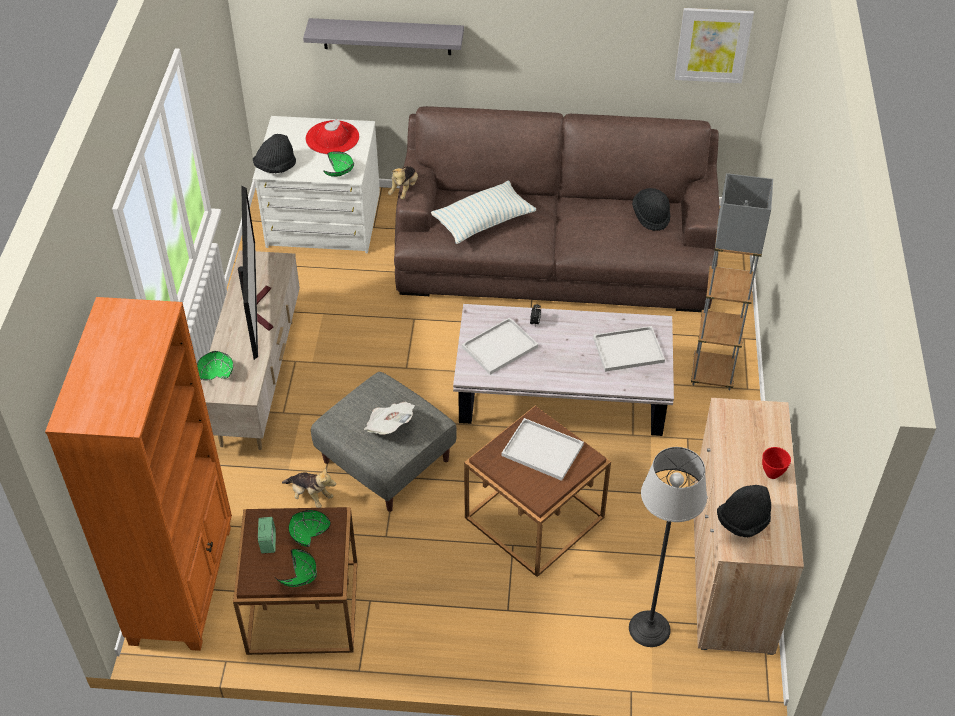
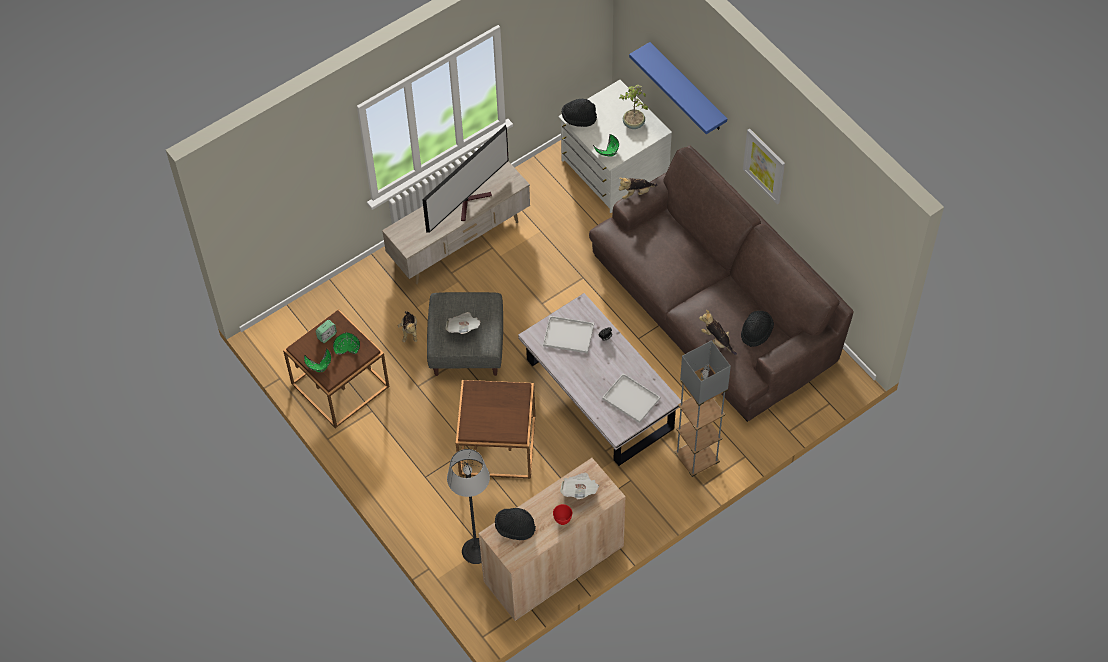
camera: 50 degrees right, 10 degrees up
(183, 583) = (304, 322): orange bookcase -> none
(216, 373) = (409, 223): green bowl -> none
(332, 138) = (633, 124): red hat -> potted plant
(387, 36) = (687, 88): grey shelf -> blue shelf
(483, 221) = (658, 251): pillow -> none
(544, 450) = (503, 409): white tray -> none
(630, 246) = (717, 340): none -> plush toy
(713, 45) = (858, 254): picture -> picture (764, 165)
(745, 434) = (579, 490): none -> newspaper

